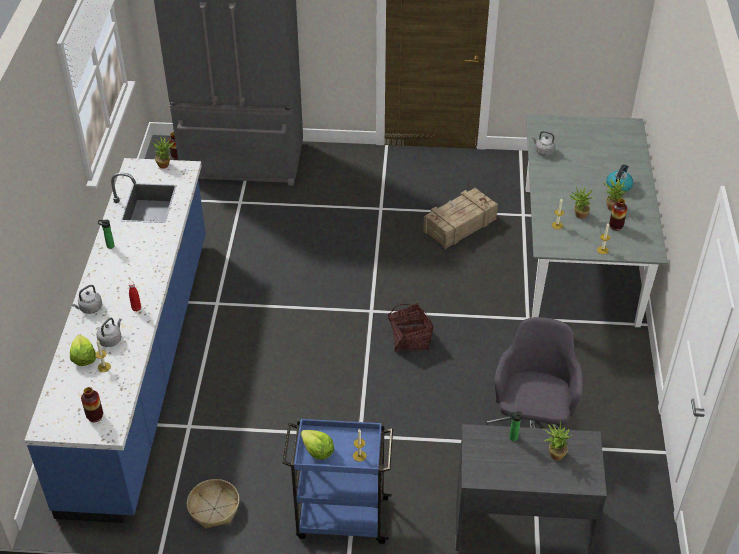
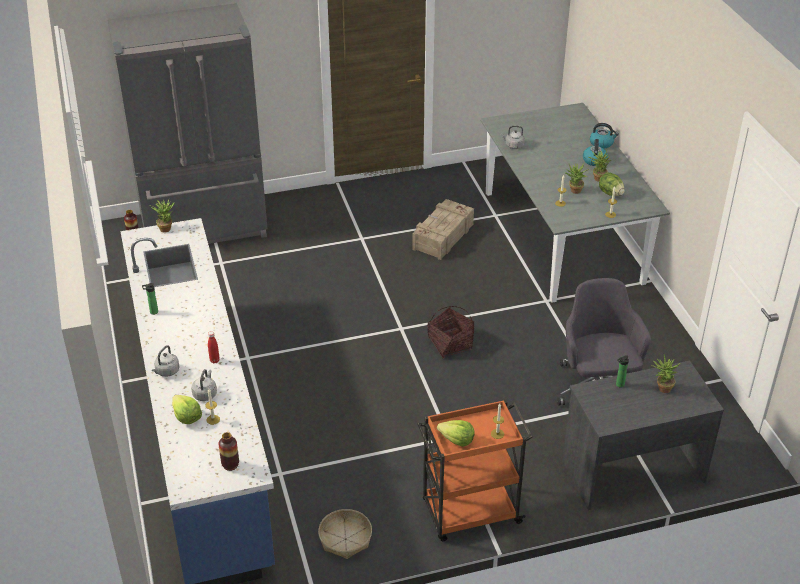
camera: 20 degrees left, 5 degrees down
(340, 518) = (469, 513): blue cart -> orange cart
(615, 226) = (610, 193): vase -> lettuce
(637, 168) = (602, 143): none -> kettle

